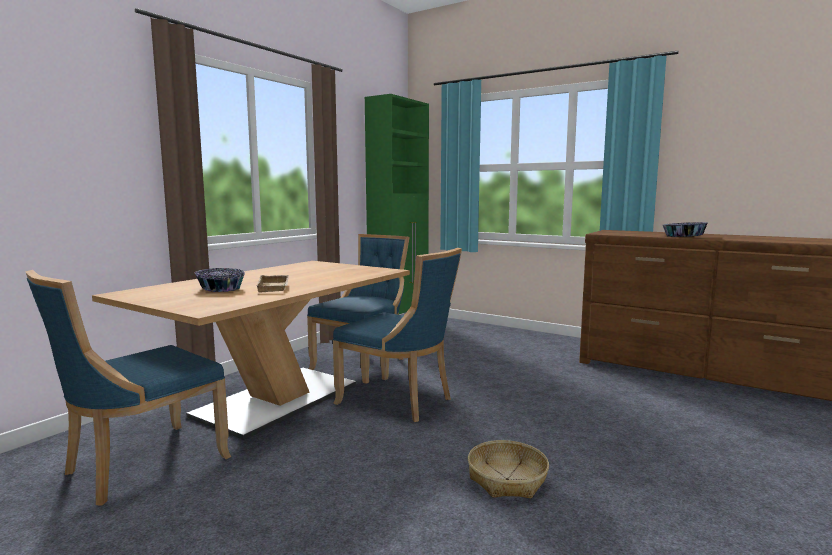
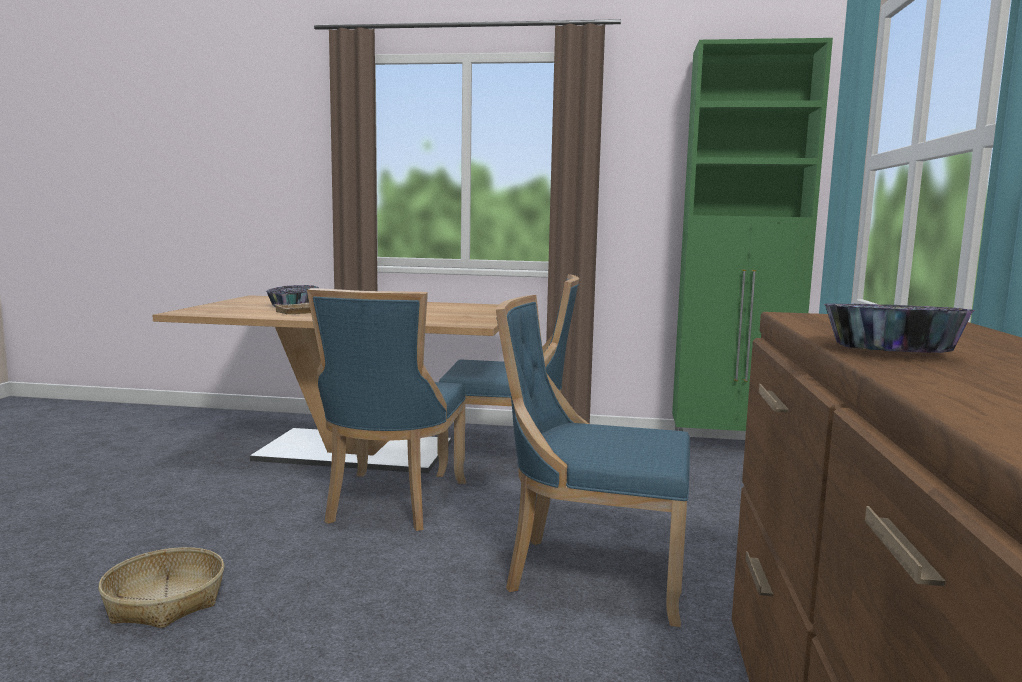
camera: 65 degrees right, 0 degrees up
(141, 465) = (192, 443): blue chair -> blue chair (590, 574)

